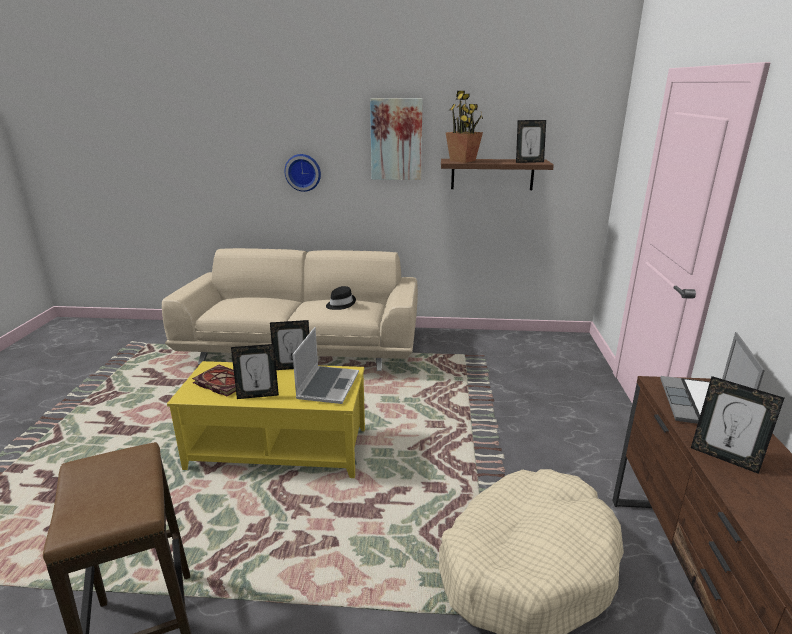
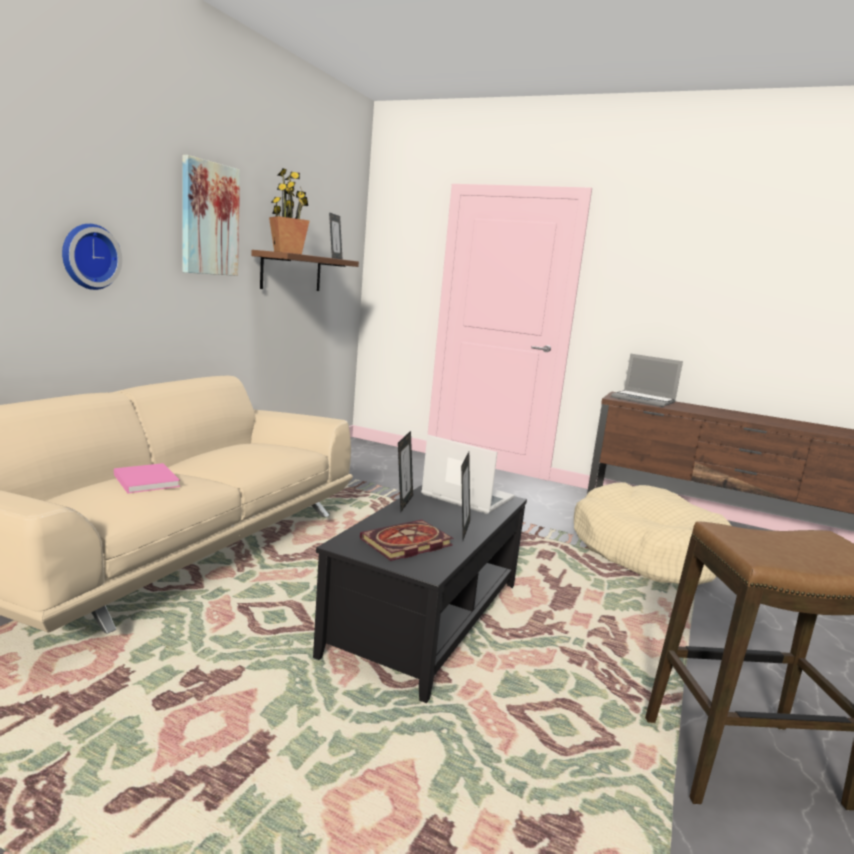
camera: 70 degrees left, 10 degrees down
(255, 302) = (146, 480): none -> pink book
(279, 448) = (424, 617): yellow coffee table -> black coffee table
(340, 304) = (251, 447): black hat -> none
(724, 458) = (702, 411): picture frame -> none

